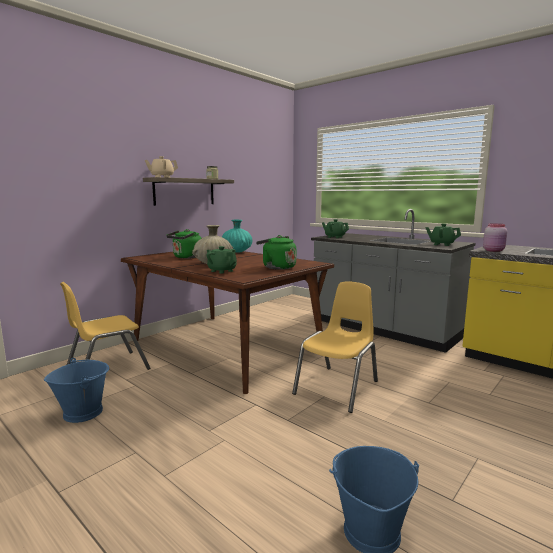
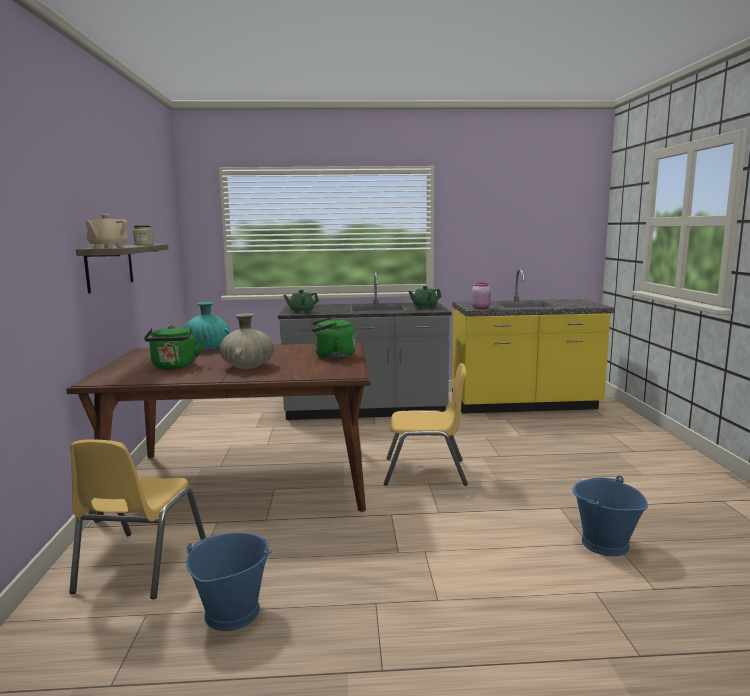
camera: 45 degrees left, 0 degrees up
(222, 271) = (294, 372): green teapot -> none
(338, 388) = (425, 472): yellow chair -> yellow chair turned 105 degrees clockwise

